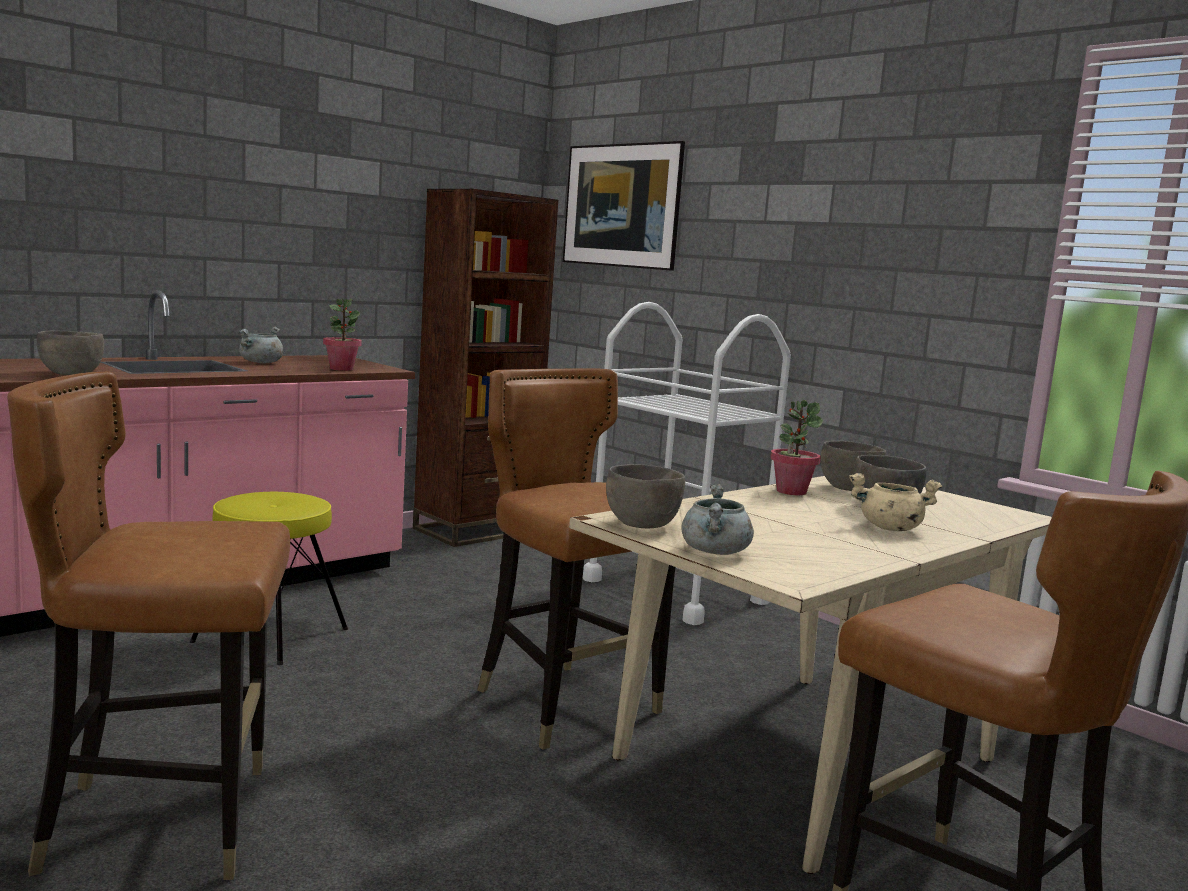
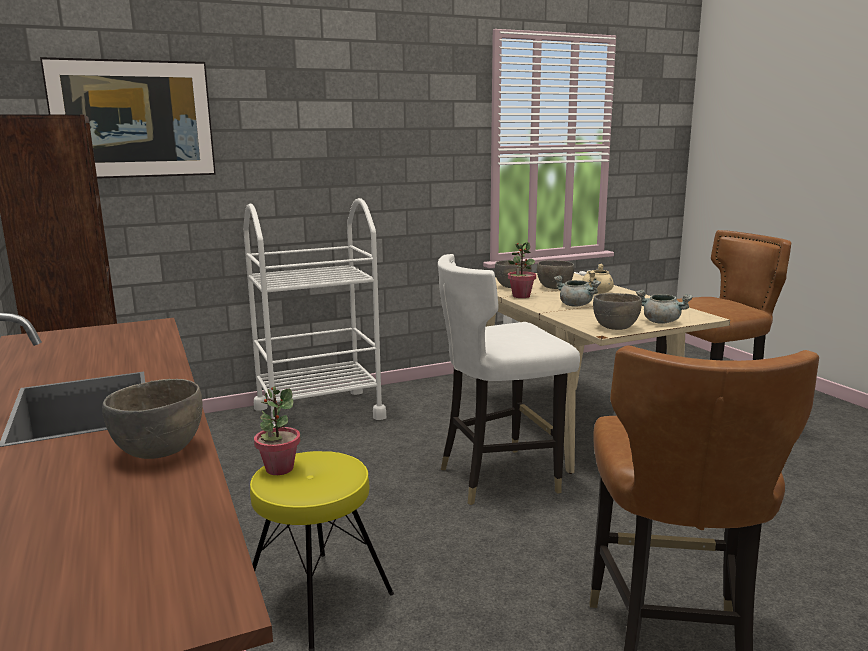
camera: 70 degrees left, 5 degrees up
(261, 363) = (68, 367): grey cooking pot -> grey cooking pot (576, 305)
(341, 369) = (143, 338): potted plant -> potted plant (279, 469)
(566, 705) = (499, 477): brown chair -> white chair

